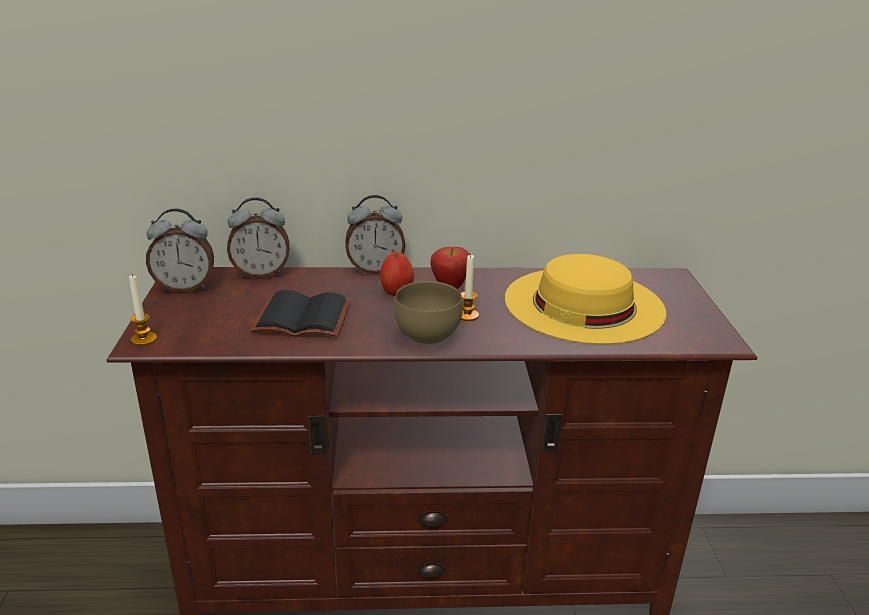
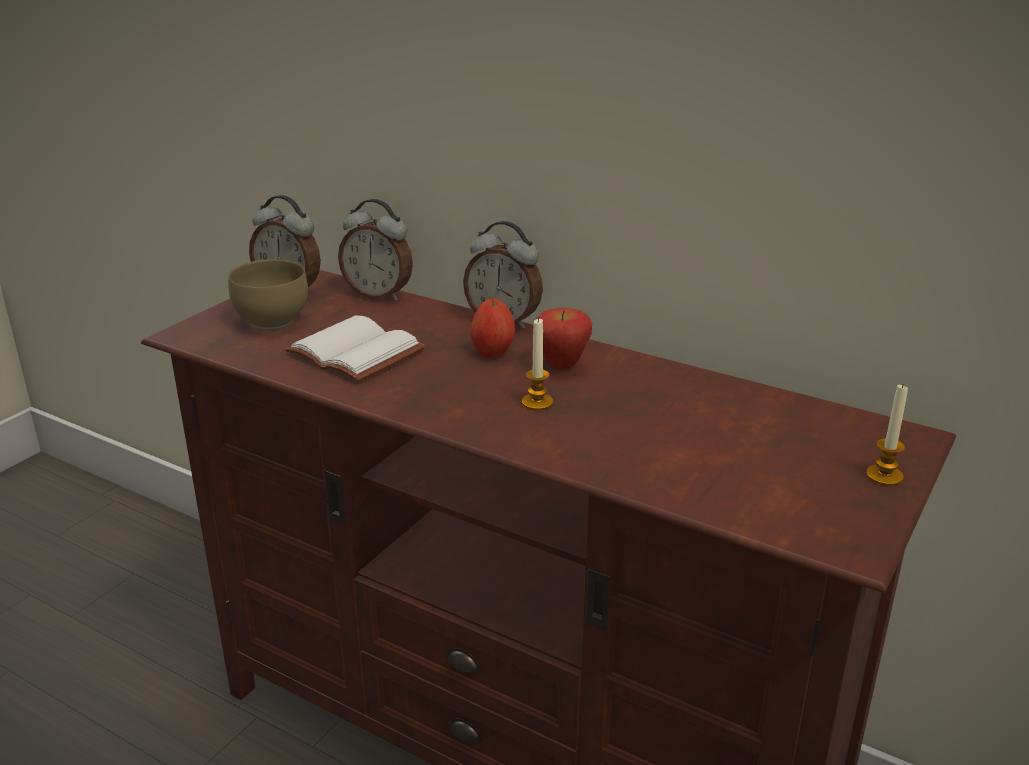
camera: 35 degrees right, 0 degrees up
(144, 339) = (190, 331): candle -> candle (884, 476)
(300, 319) = (351, 353): black book -> white book
(426, 334) = (459, 409): brown bowl -> brown bowl (273, 319)
(584, 304) = (711, 434): yellow hat -> none

